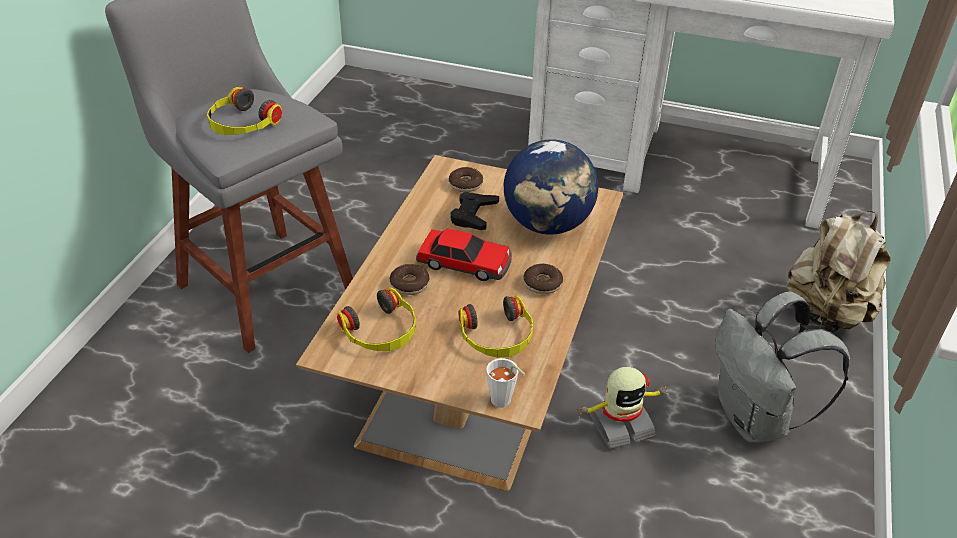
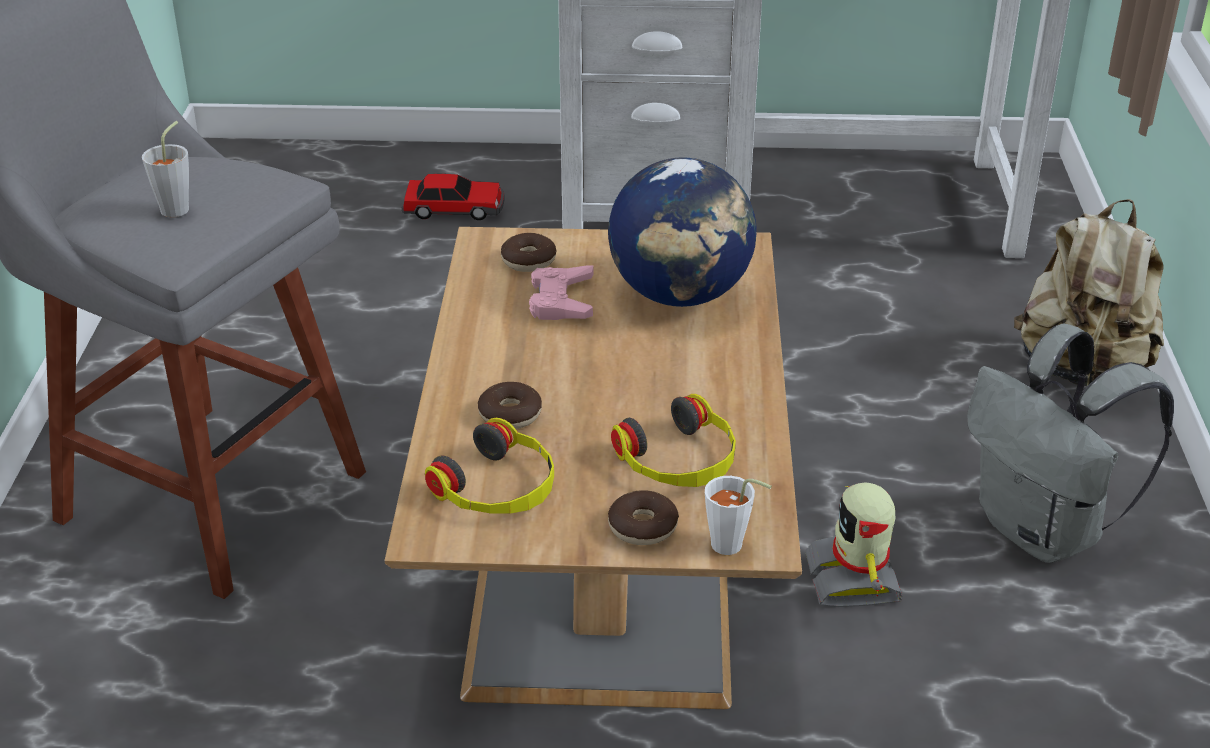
camera: 15 degrees left, 5 degrees down
(242, 123) = (178, 207): headphones -> grey cup
(465, 264) = (582, 370): toy car -> toy car (454, 209)
(473, 215) = (561, 300): black game controller -> pink game controller
(542, 284) = (712, 376): donut -> donut (643, 527)
(620, 424) = (855, 579): toy robot -> toy robot turned 120 degrees clockwise

